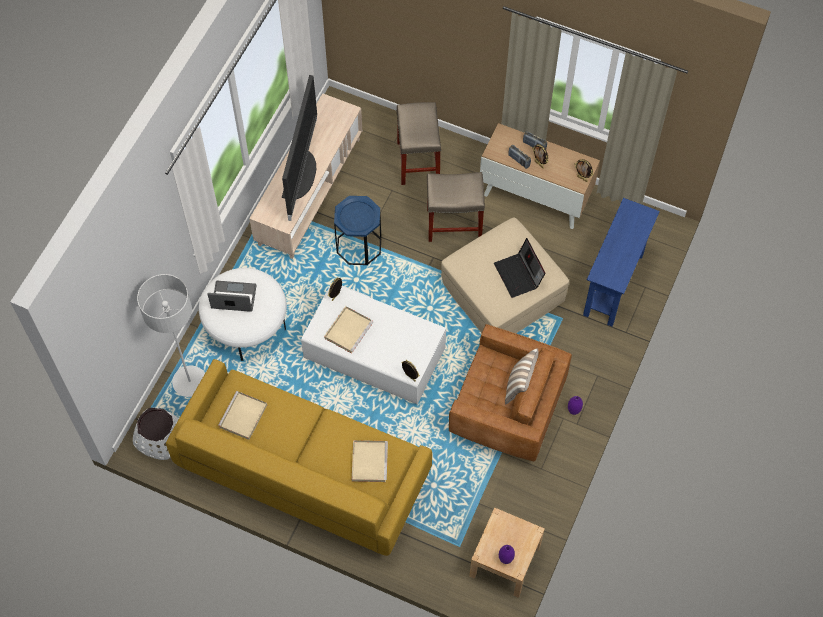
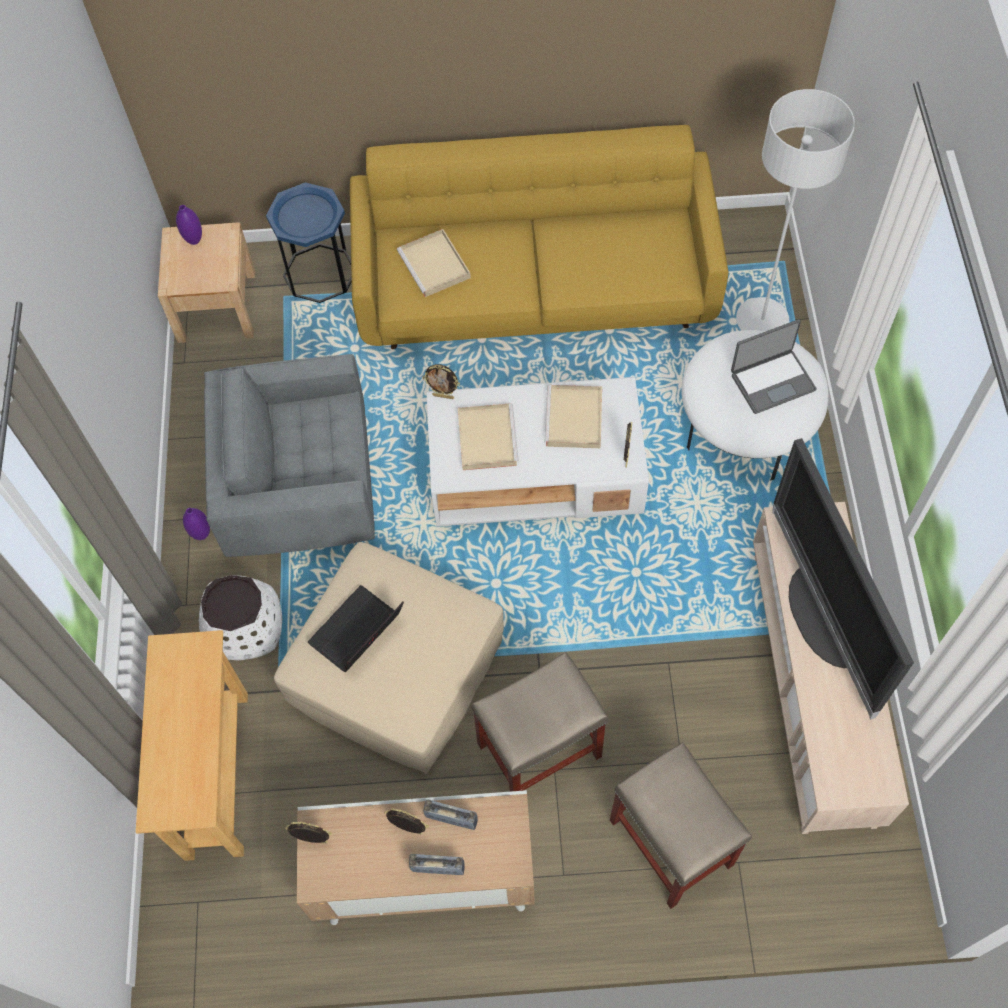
camera: 155 degrees right, 0 degrees up
(160, 437) = (743, 242): white planter -> white planter (243, 625)
(243, 417) = (637, 241): beige tray -> beige tray (486, 437)
(359, 246) = (668, 630): blue side table -> blue side table (320, 273)
(507, 410) = (301, 489): brown armchair -> grey armchair
(519, 275) = (358, 634): laptop -> laptop turned 90 degrees counterclockwise
(520, 386) = (275, 463): pillow -> none
(613, 284) = (217, 774): blue console table -> beige console table

